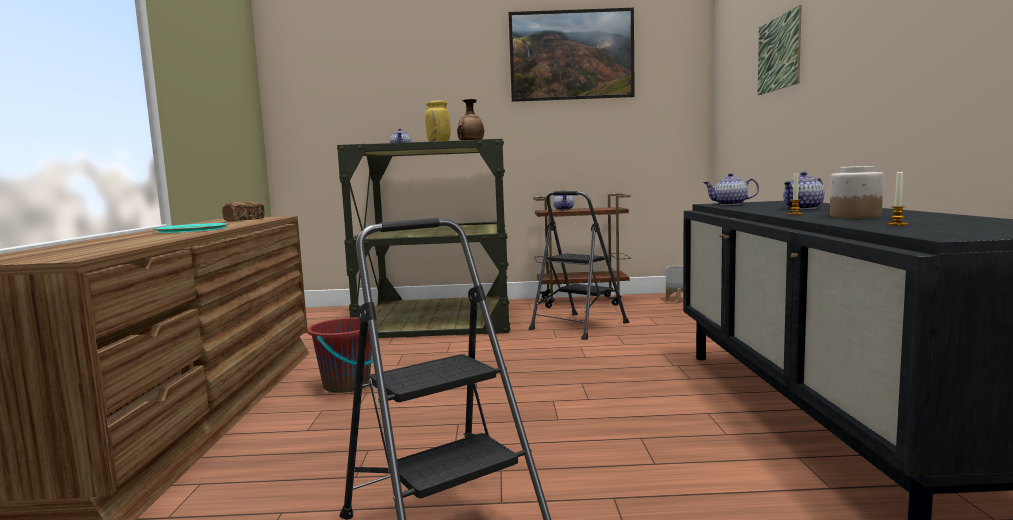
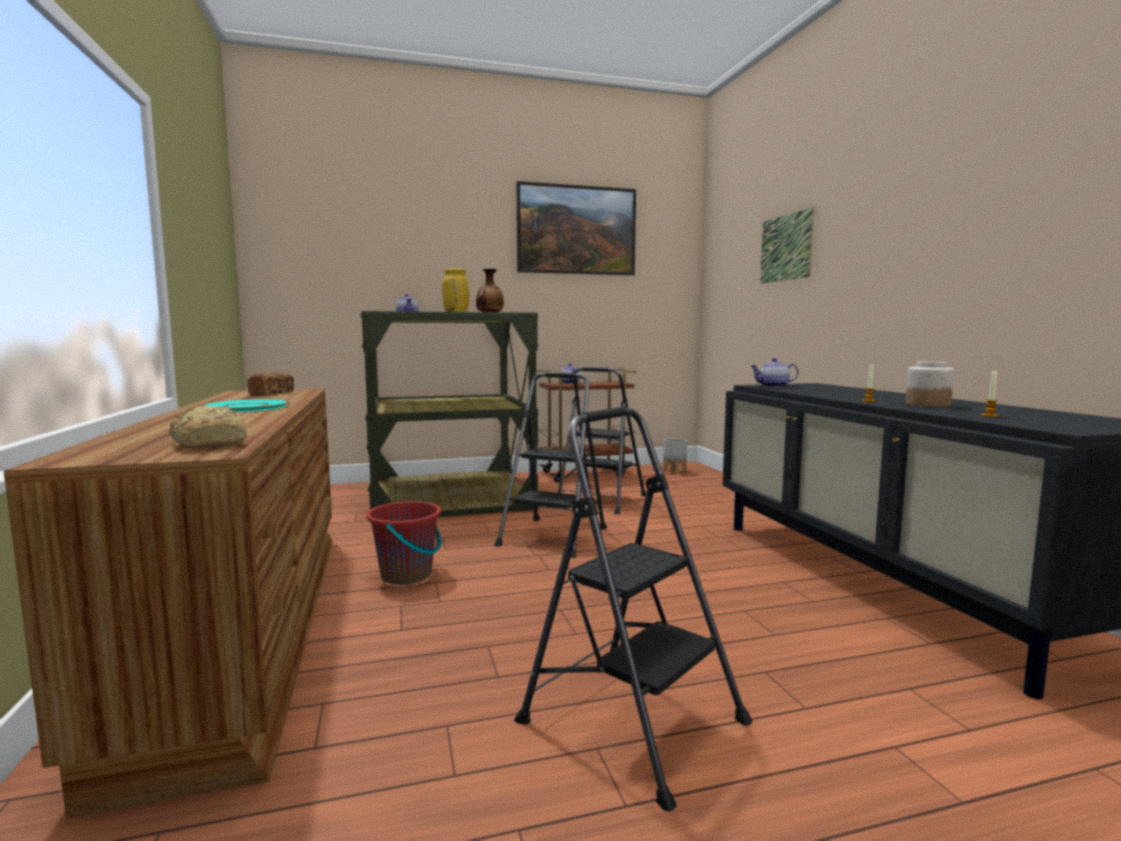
camera: 15 degrees left, 0 degrees up
(84, 253) = (210, 444): none -> bread
(506, 356) = (554, 535): none -> black step ladder
(803, 208) = (855, 394): teapot -> none

